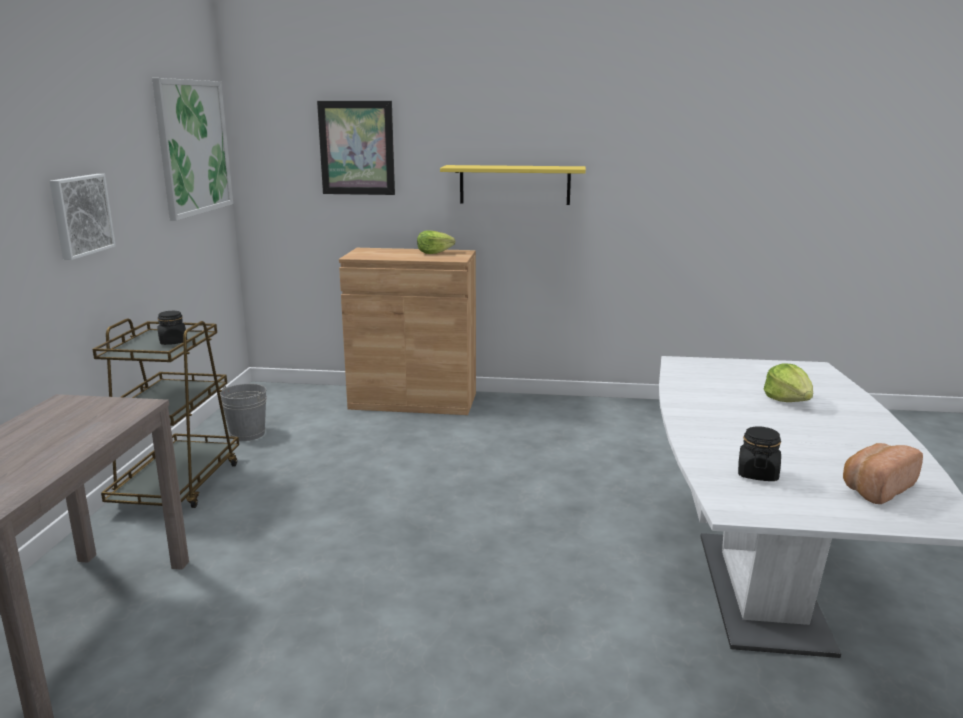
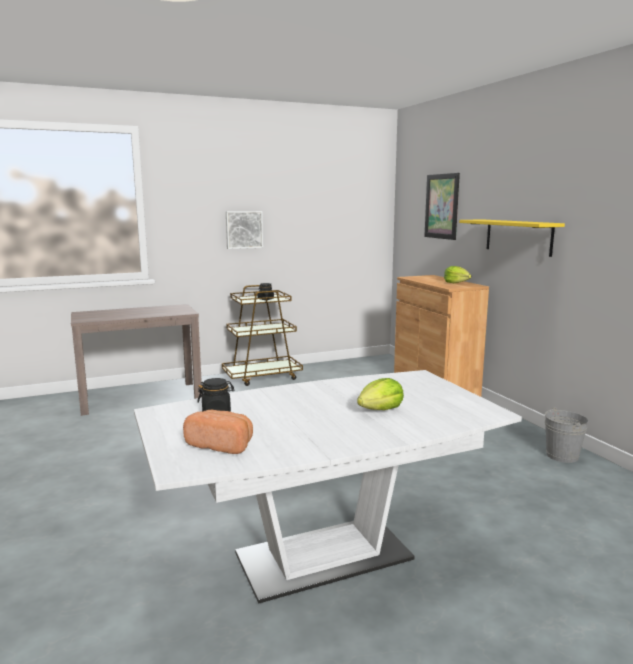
camera: 60 degrees right, 5 degrees down
(193, 147) = (353, 203): picture -> none
(247, 434) = (329, 371): grey bucket -> grey bucket (562, 456)

